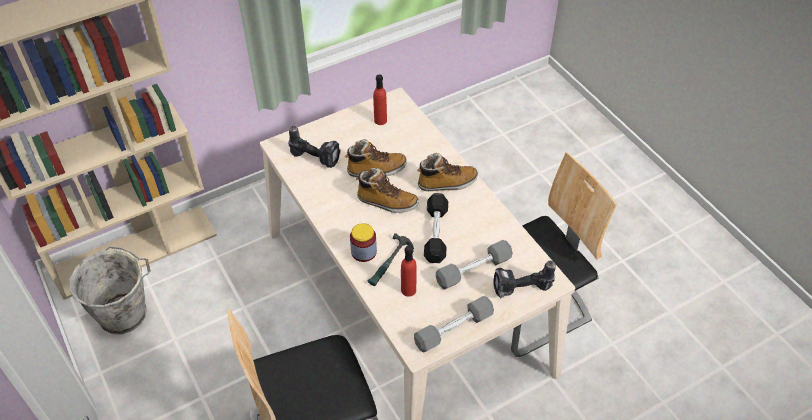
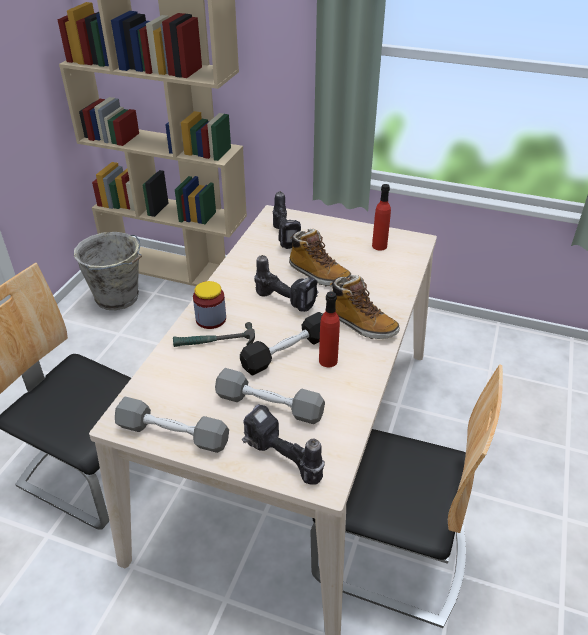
camera: 50 degrees right, 10 degrees down
(387, 202) = (287, 301): boot -> power drill
(408, 290) = (194, 372): red bottle -> red bottle (328, 360)

